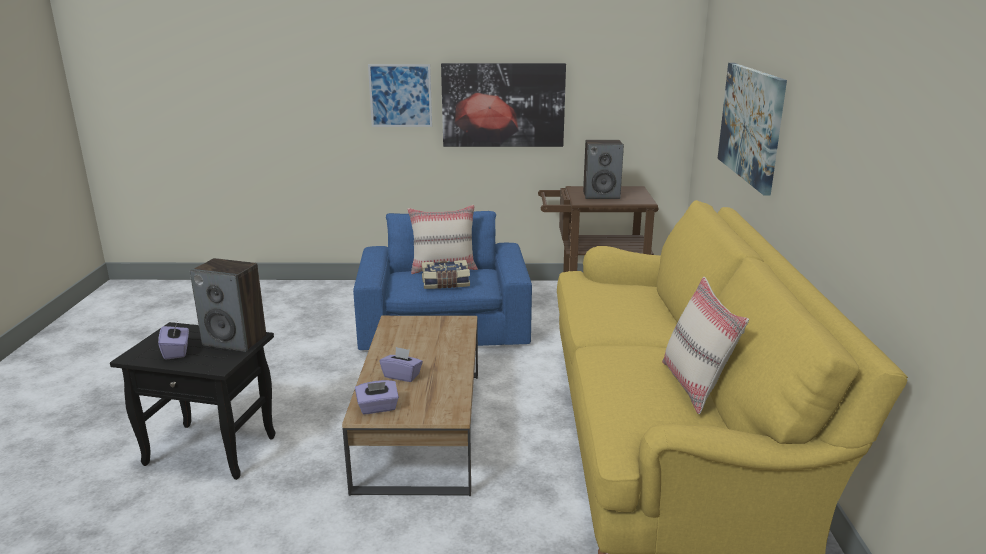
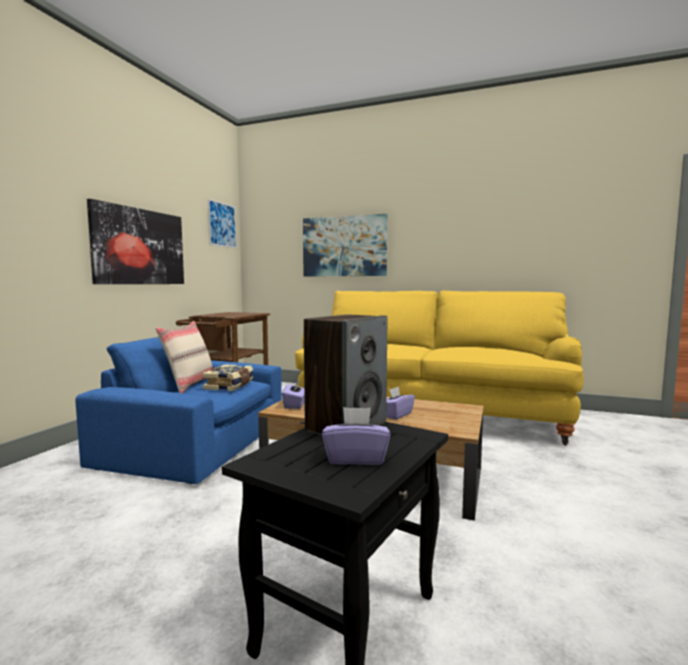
camera: 70 degrees left, 15 degrees down
(377, 408) = (452, 426): purple tissue box -> purple tissue box (295, 405)
(400, 95) = (45, 226): picture -> picture (222, 224)
(601, 195) = (230, 314): speaker -> none
(696, 386) = (491, 346): beige pillow -> none

